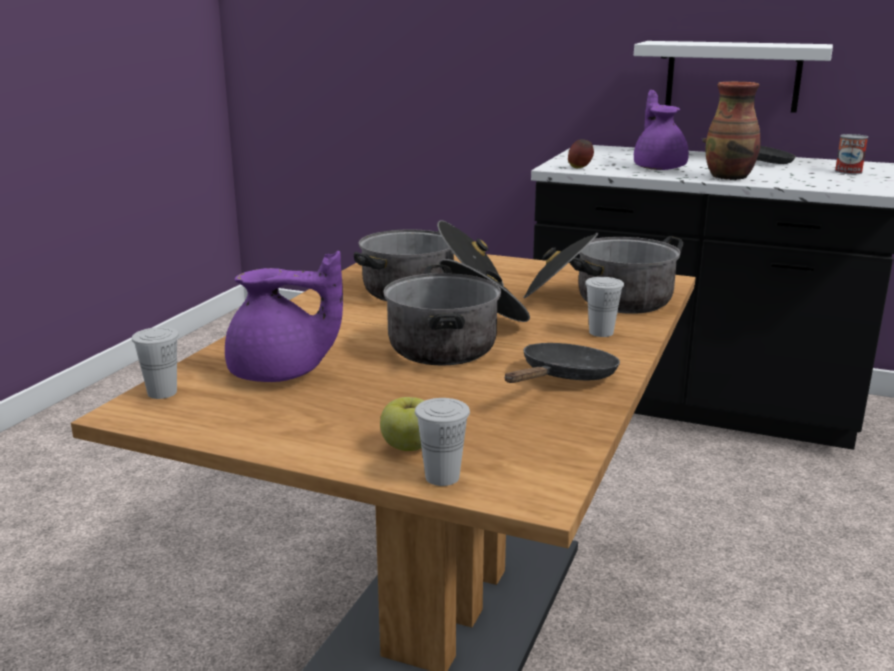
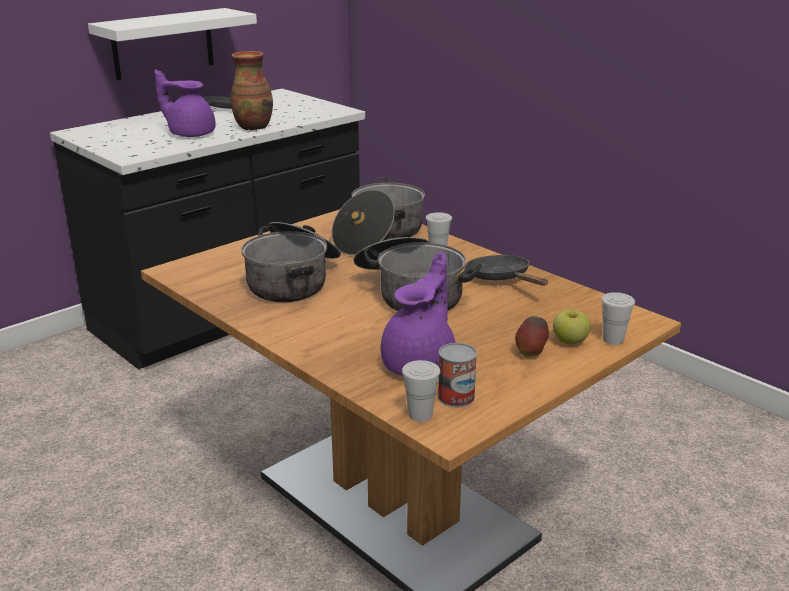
camera: 65 degrees left, 5 degrees up
(580, 168) = (148, 152): apple -> apple (531, 354)
(848, 172) = (287, 102): can -> can (456, 397)

